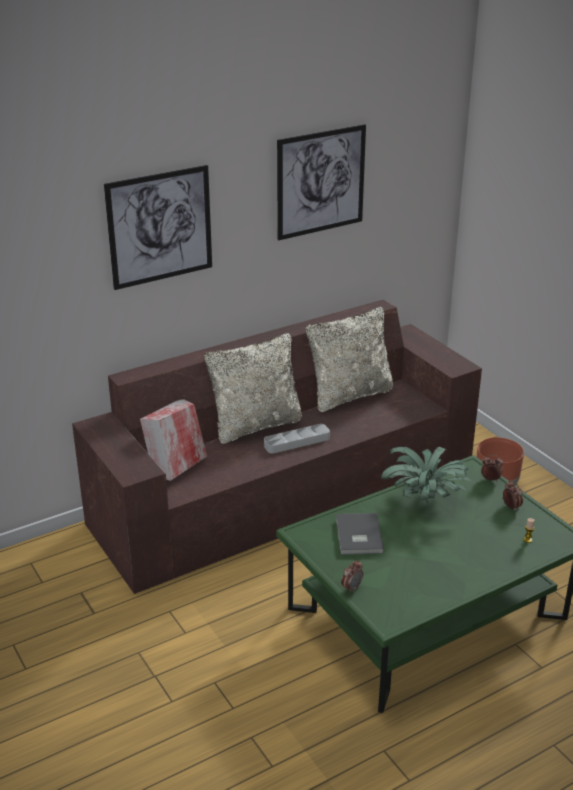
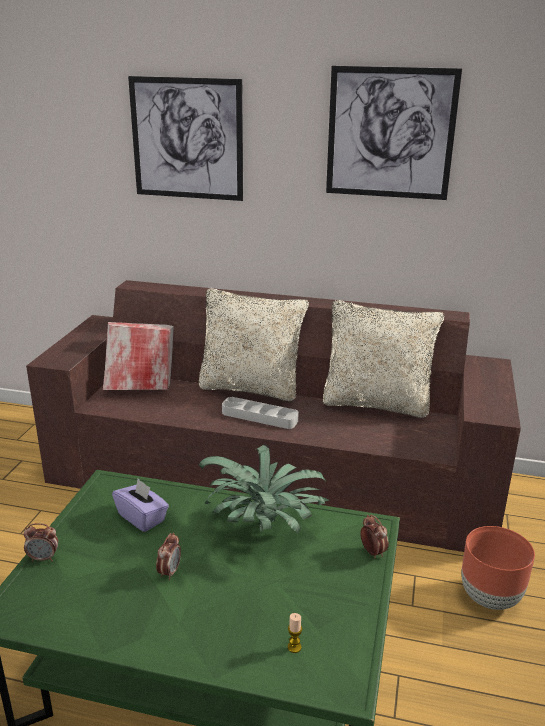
camera: 45 degrees right, 5 degrees down
(357, 536) = (142, 518): grey book -> purple tissue box
(511, 507) = (343, 597): alarm clock -> alarm clock (169, 572)

